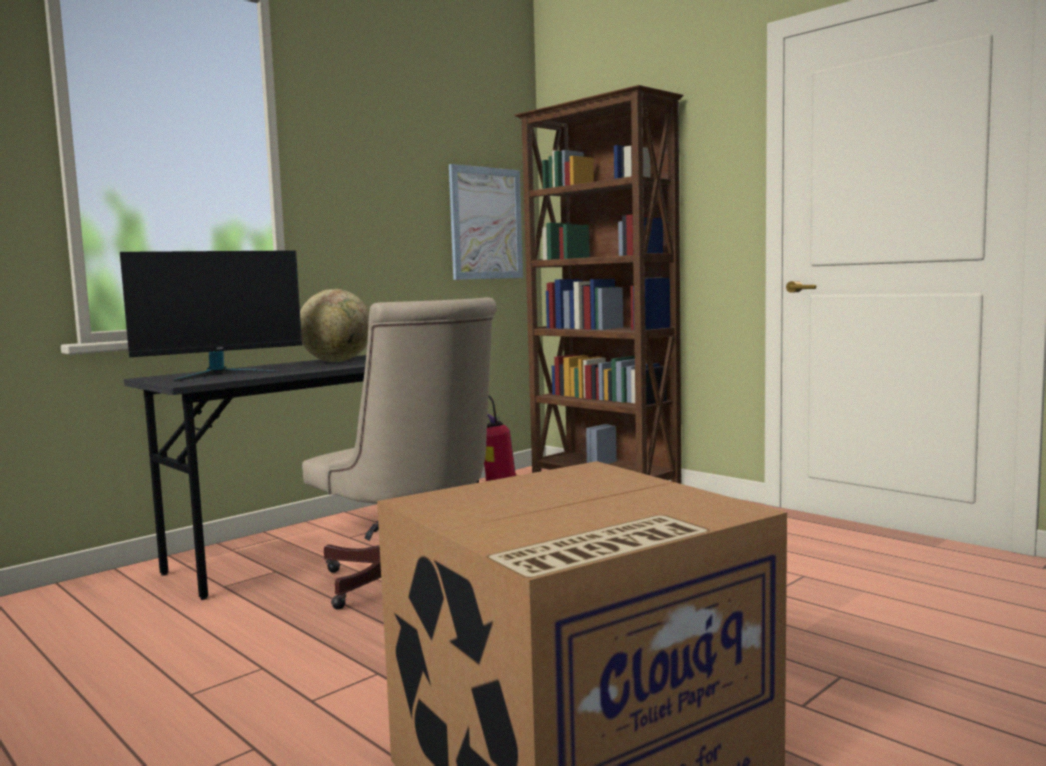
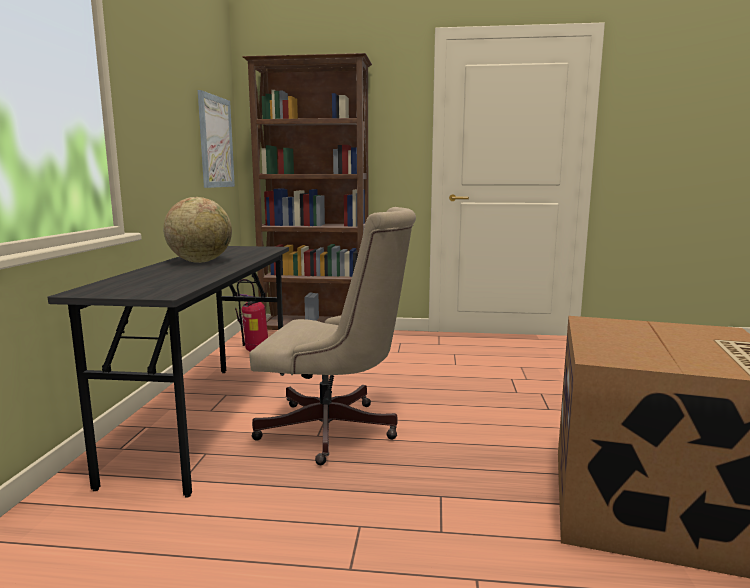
camera: 40 degrees left, 5 degrees up
(221, 374) = (150, 282): monitor -> none

